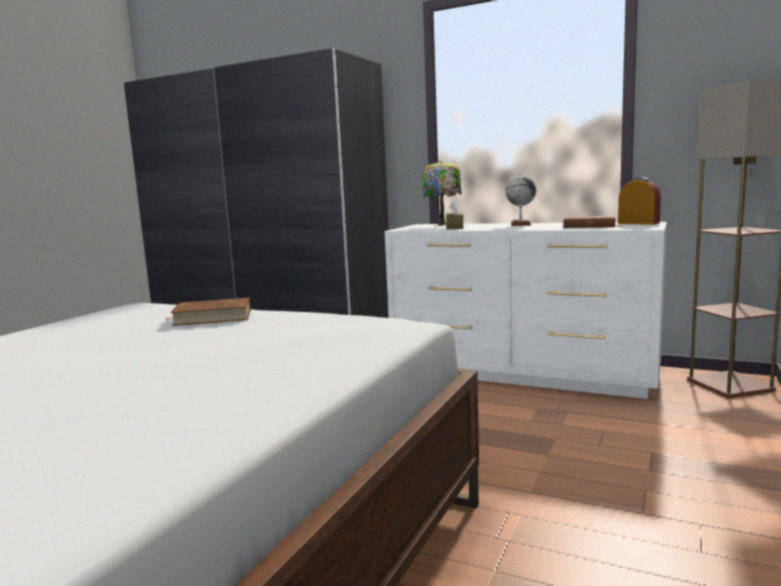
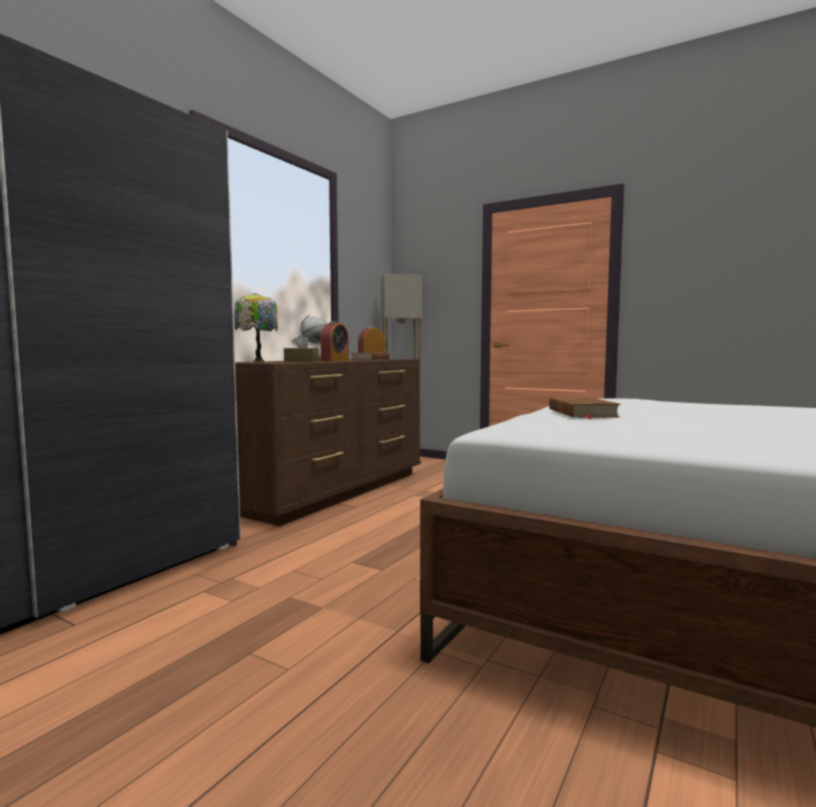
camera: 85 degrees left, 5 degrees down
(502, 227) = (335, 360): none -> alarm clock
(522, 374) = (334, 491): white dresser -> brown dresser

